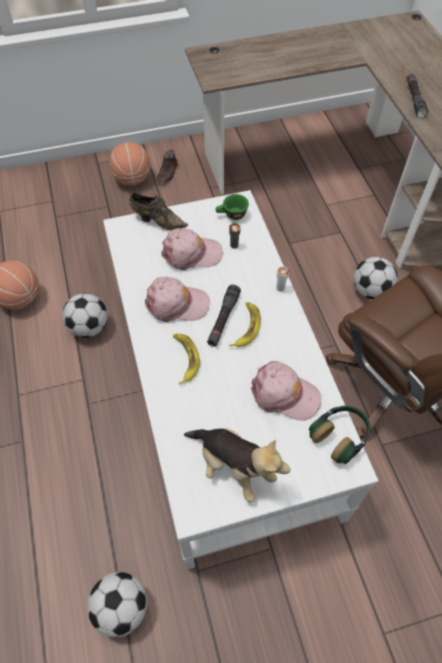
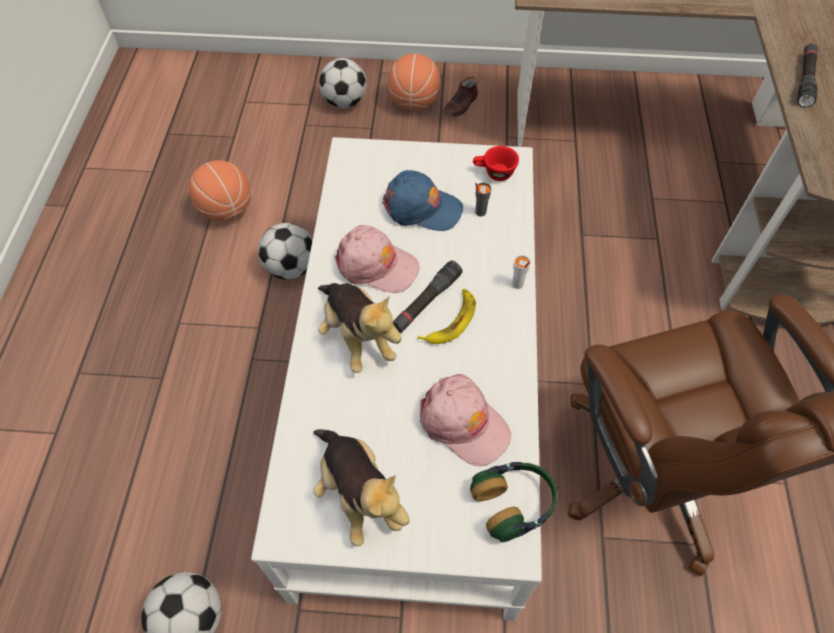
camera: 20 degrees right, 0 degrees up
(157, 221) = (397, 156): brown shoe -> none
(184, 358) = (356, 336): banana -> plush toy
(191, 253) = (421, 208): pink cap -> blue cap
(231, 215) = (494, 173): green cup -> red cup
(370, 290) = (668, 328): football -> football (345, 102)

